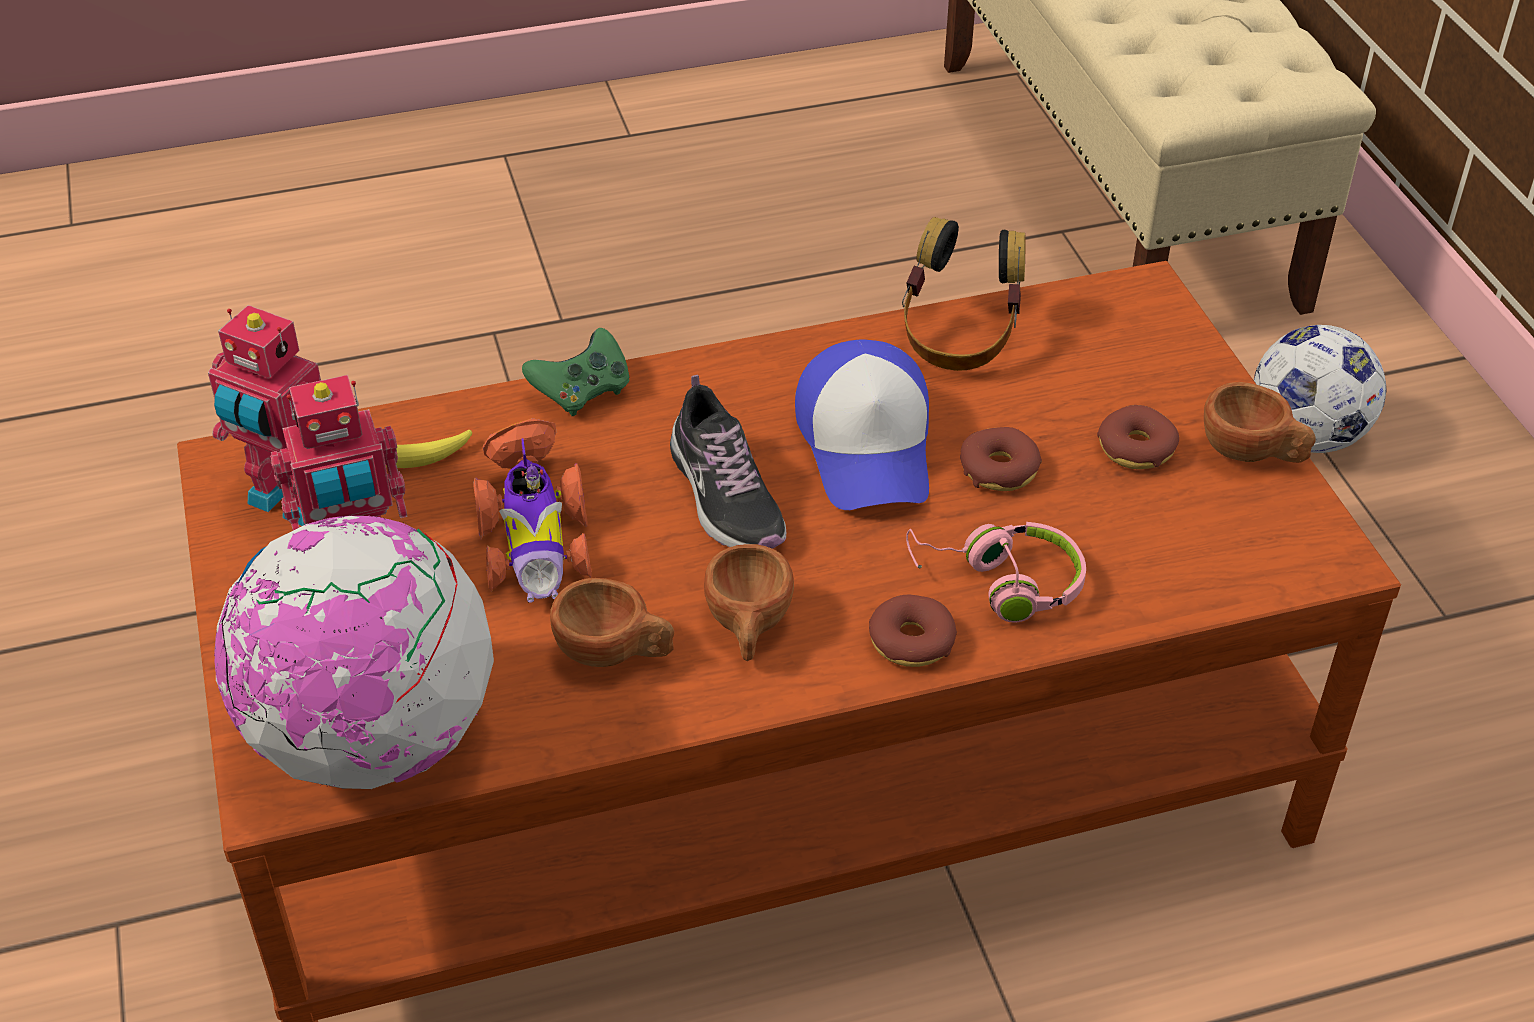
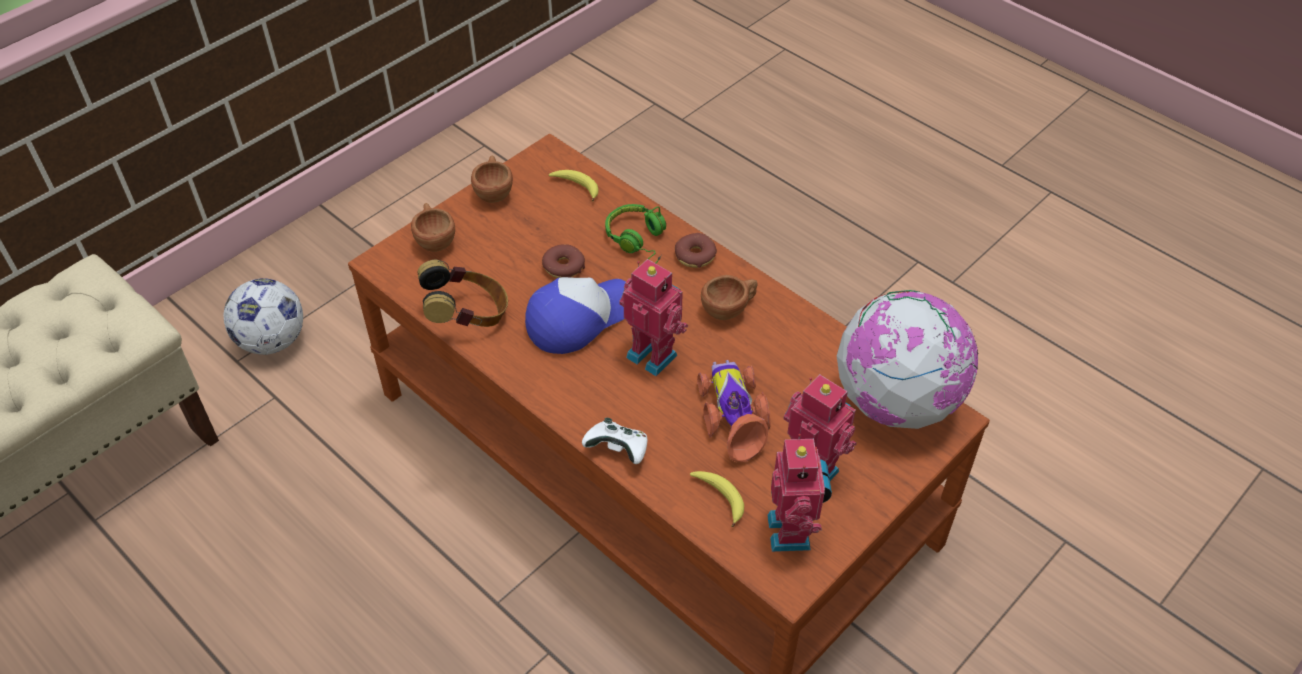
camera: 120 degrees left, 5 degrees up
(533, 532) = (733, 415): toy car -> toy car turned 60 degrees counterclockwise
(582, 392) = (618, 450): green game controller -> white game controller
(615, 653) = (781, 346): brown cup -> brown cup (434, 239)
(725, 496) = (654, 354): shoe -> toy robot
(999, 583) = (639, 241): pink headphones -> green headphones
(1136, 448) = (516, 227): donut -> none
(1205, 560) = (577, 186): none -> banana

